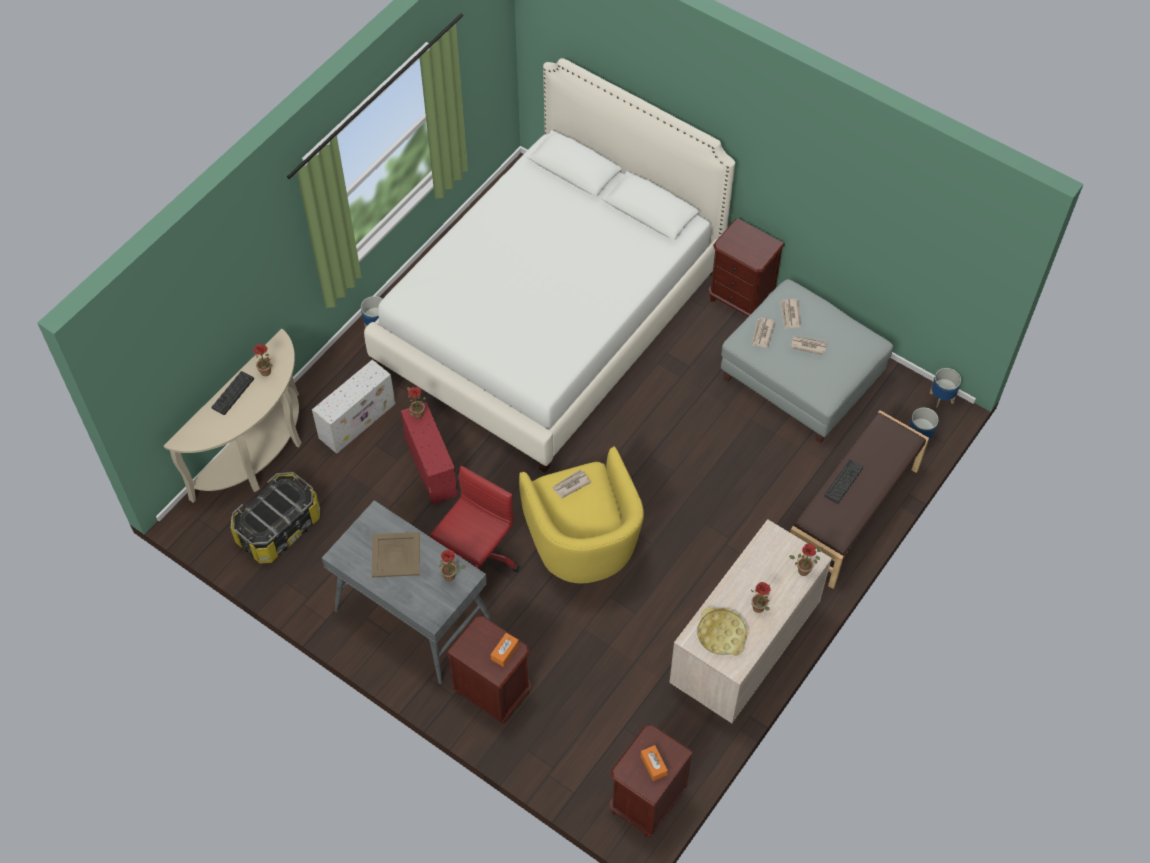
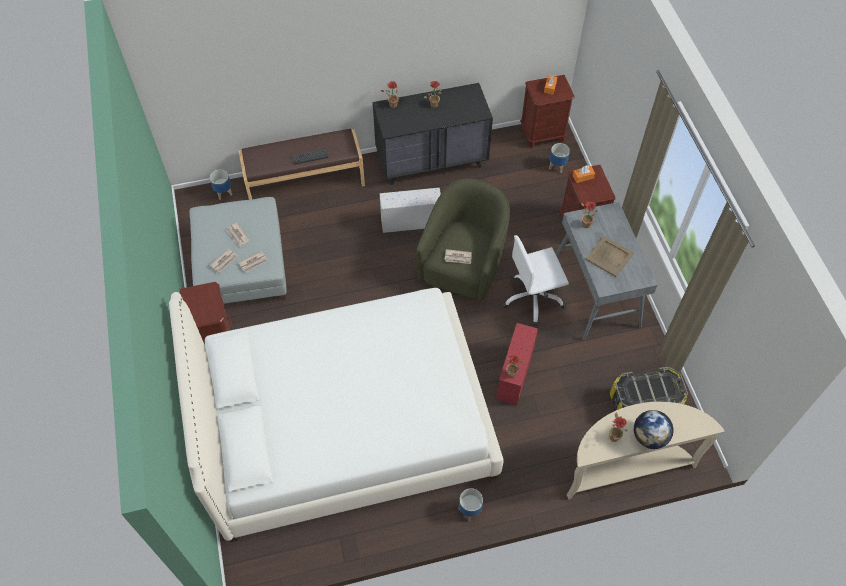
camera: 140 degrees left, 0 degrees up
(233, 393) = (649, 437): keyboard -> globe
(358, 420) = (538, 443): white storage box -> white storage box (410, 222)
(476, 560) = (533, 299): red office chair -> white office chair
(583, 544) = (463, 265): yellow armchair -> green armchair
(721, 634) = (465, 106): yellow tray -> none
(743, 651) = (432, 161): beige dresser -> black dresser
(941, 398) = (185, 203): planter -> planter (557, 166)

